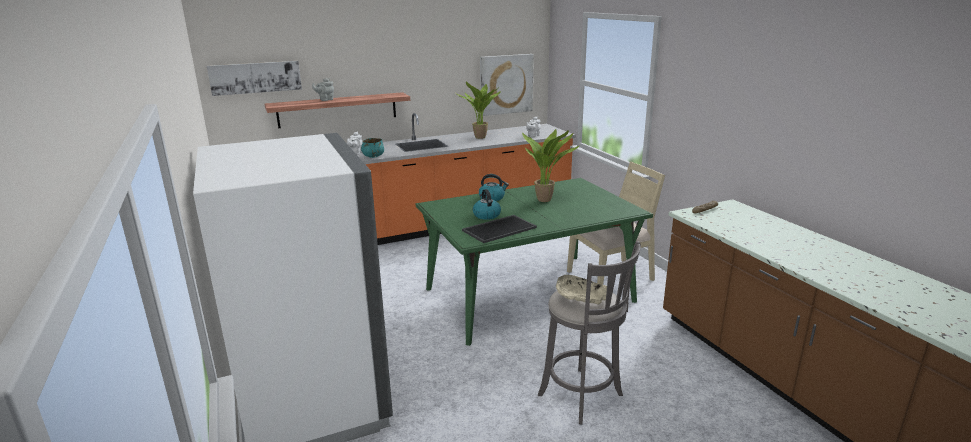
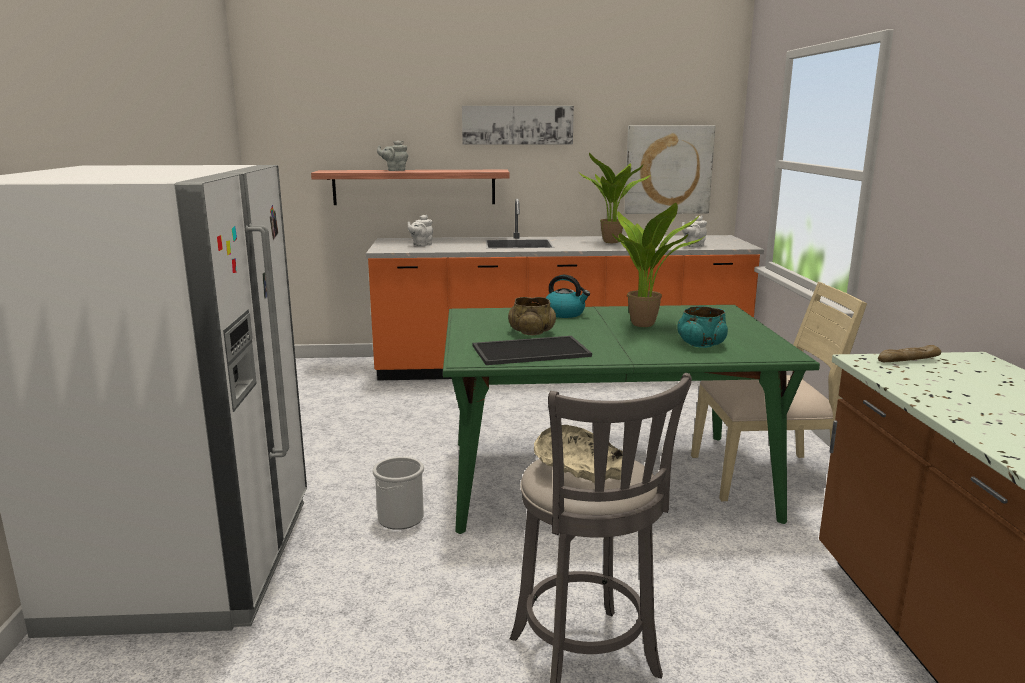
camera: 20 degrees right, 5 degrees down
(255, 77) = (310, 135): picture -> picture (517, 125)
(373, 156) = (439, 249): turquoise bowl -> turquoise bowl (701, 344)
(427, 344) = (400, 518): none -> bucket
(486, 215) = (531, 332): kettle -> beige bowl

